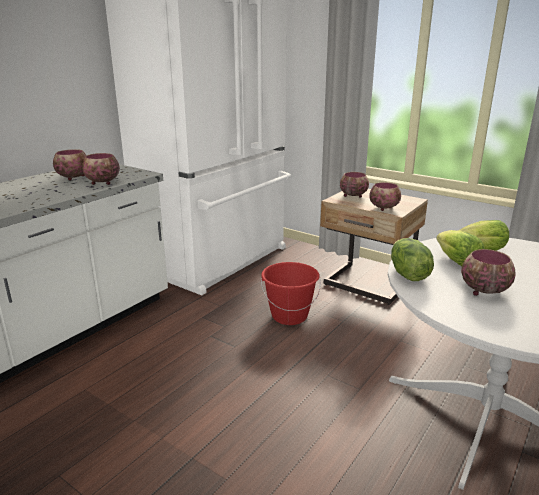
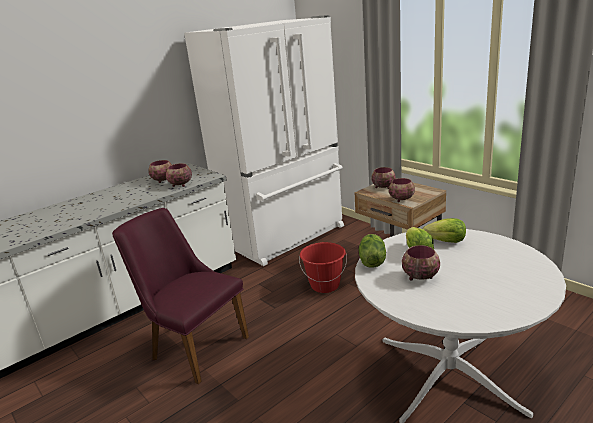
camera: 15 degrees right, 0 degrees up
(135, 405) = (193, 346): none -> purple chair

